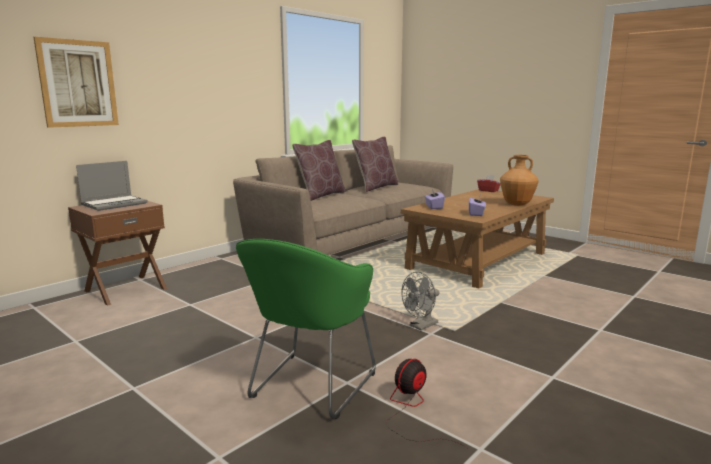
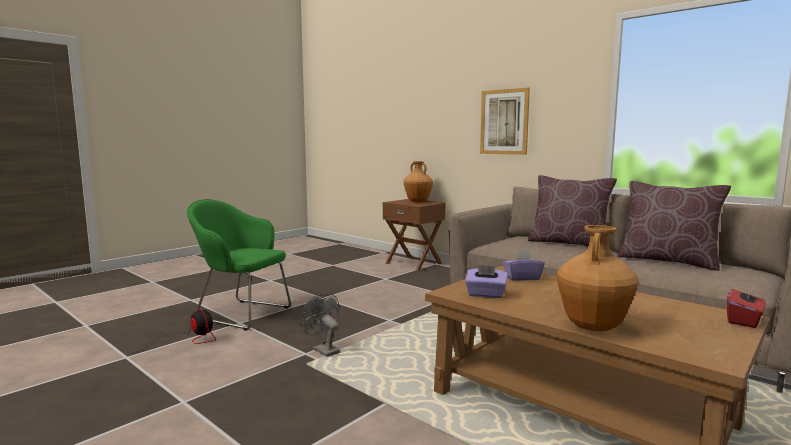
camera: 90 degrees right, 5 degrees down
(78, 83) = (424, 118): picture -> picture (504, 122)
(115, 204) = (418, 201): laptop -> brown vase

